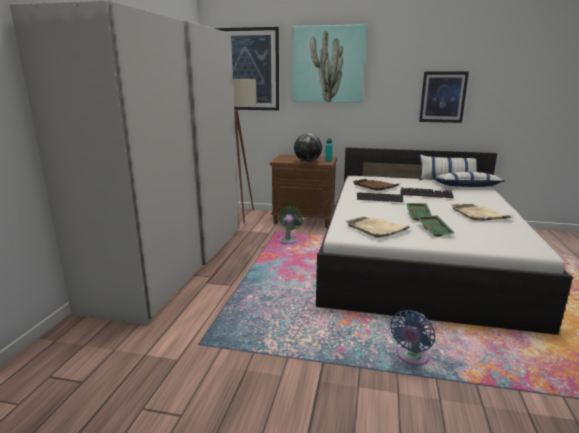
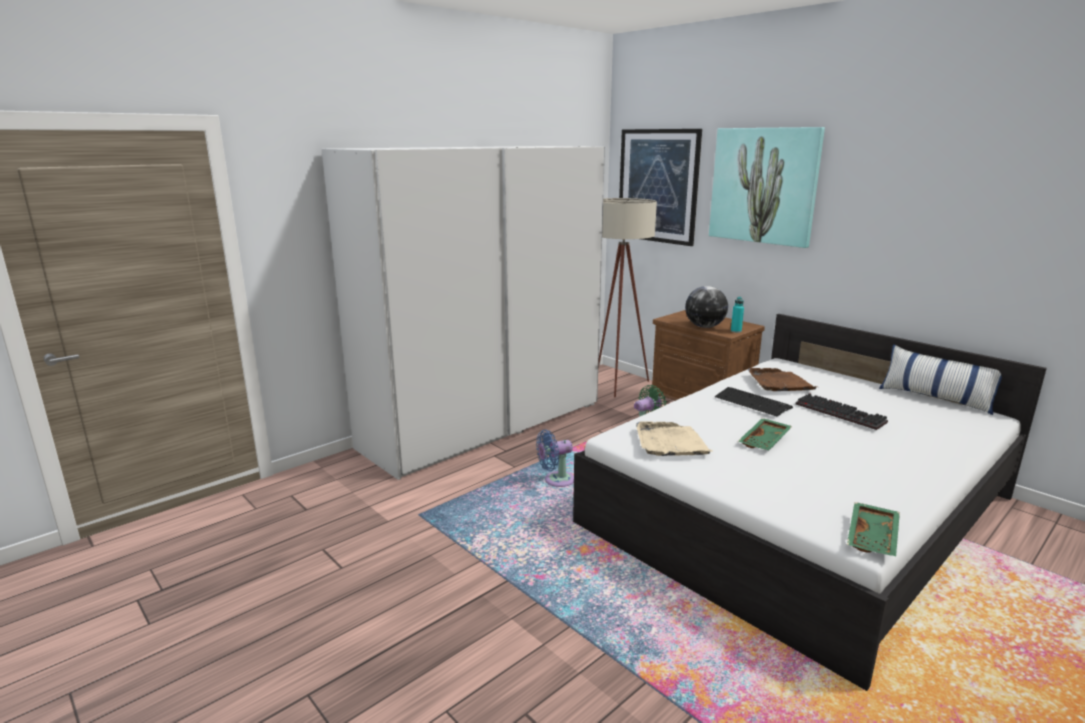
camera: 35 degrees right, 0 degrees up
(411, 358) = (608, 619): blue fan -> blue fan (556, 480)
(435, 230) = (749, 467): green tray -> green tray (874, 537)
(443, 97) = (947, 253): picture -> none
(466, 186) = (950, 417): pillow -> none
(478, 214) = (871, 465): beige tray -> none

